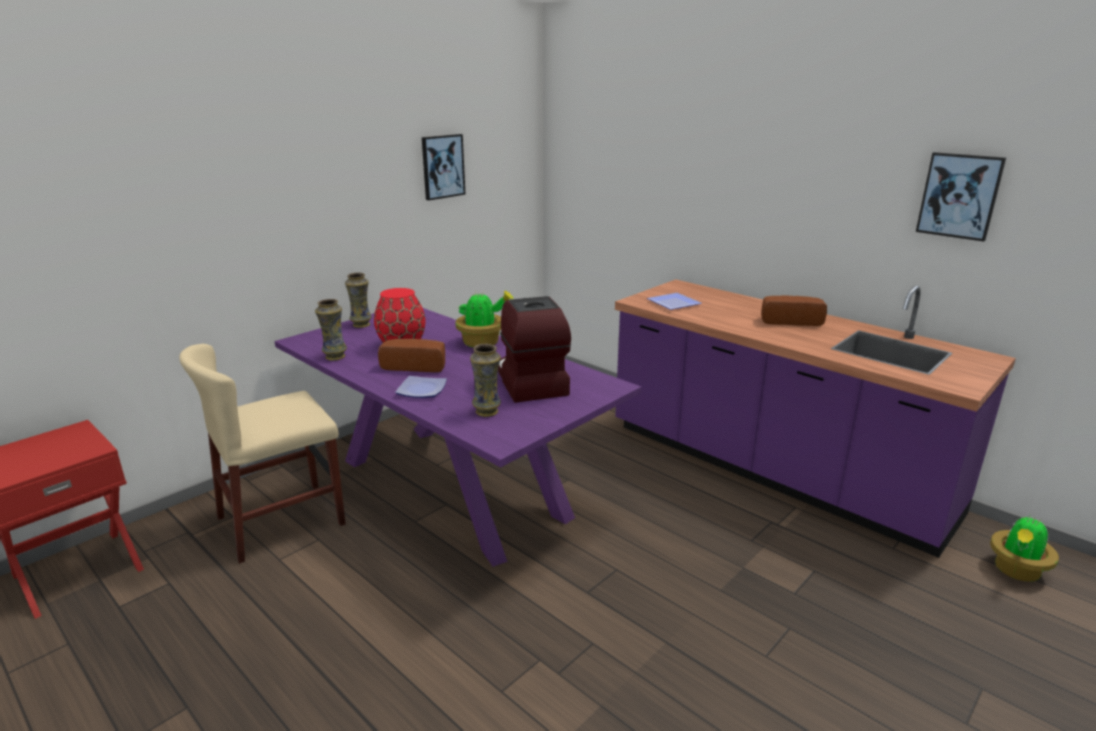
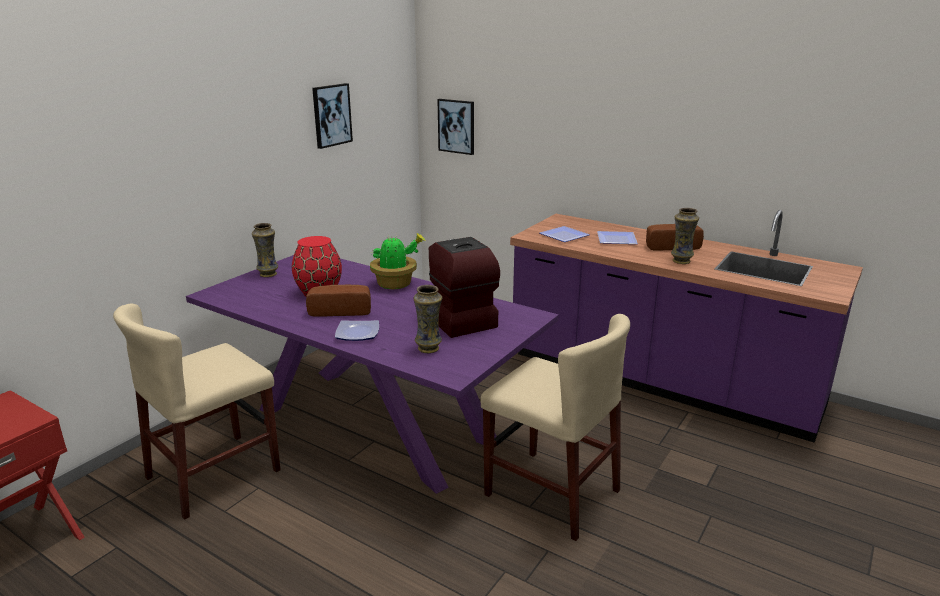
camera: 10 degrees left, 0 degrees up
(334, 357) = (256, 307): vase -> vase (681, 261)
(615, 580) = (551, 492): none -> beige chair
(732, 310) = (617, 239): none -> plate
(959, 196) = (811, 131): picture -> picture (456, 126)
(1016, 571) = (876, 446): potted plant -> none

